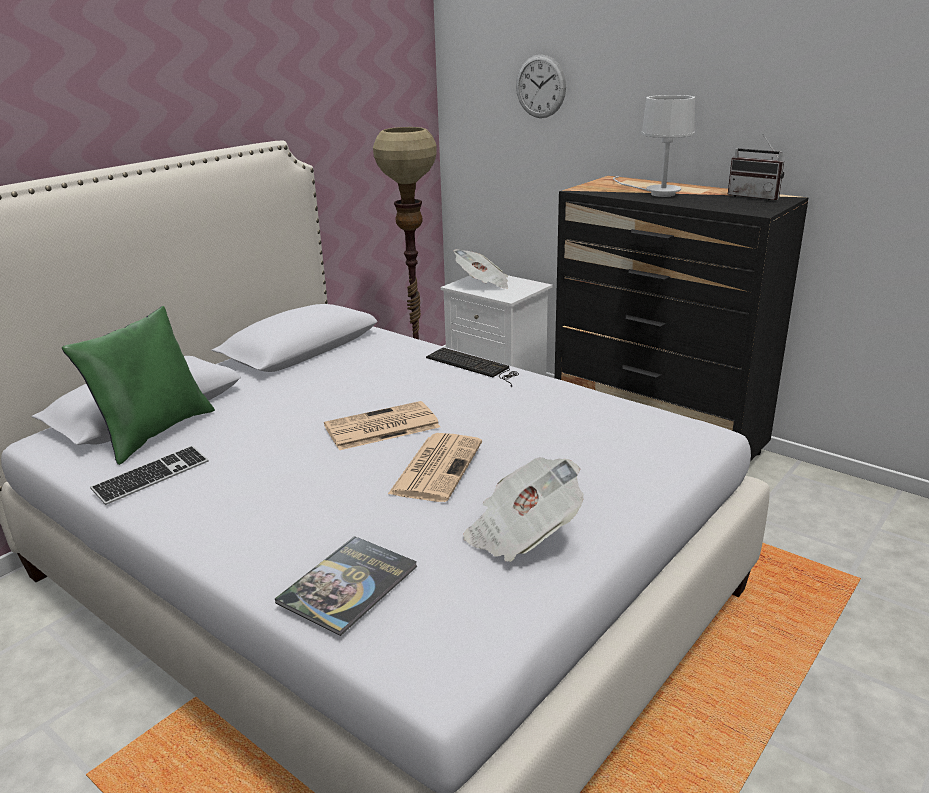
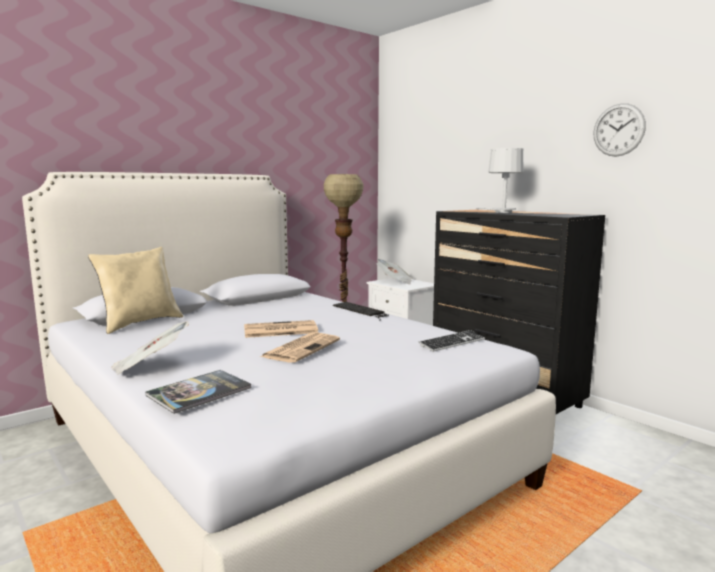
camera: 10 degrees right, 15 degrees down
(152, 477) = (122, 340): keyboard -> keyboard (452, 343)
(155, 432) = (140, 323): green pillow -> beige pillow
(522, 533) = (336, 380): newspaper -> newspaper (150, 367)
(540, 86) = (436, 157): wall clock -> wall clock (618, 130)
(755, 197) = (567, 214): radio -> none

